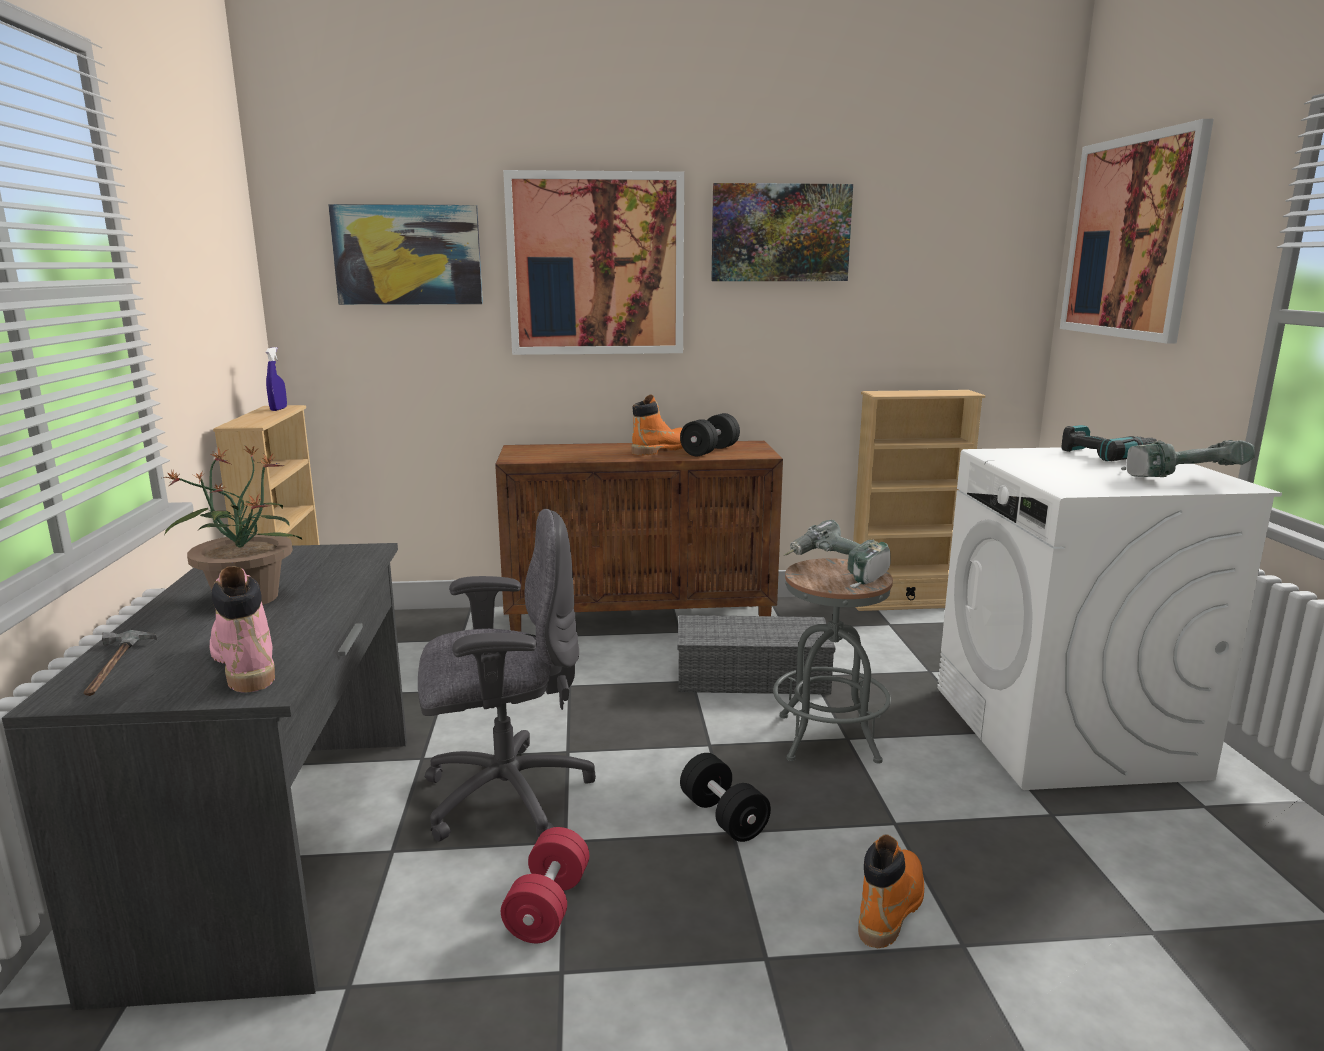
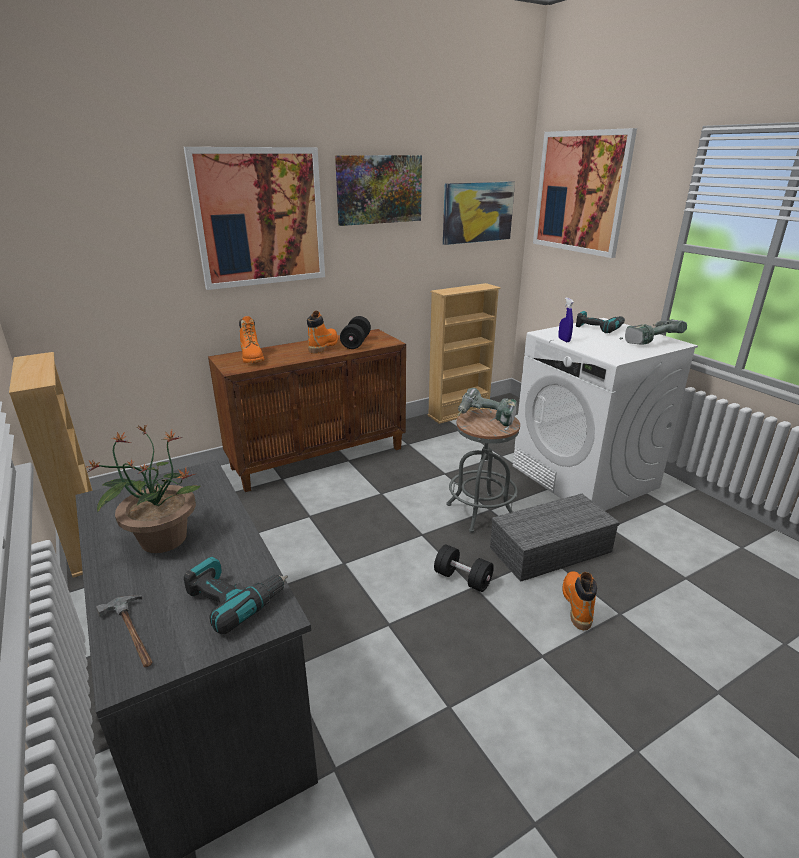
camera: 25 degrees left, 10 degrees up
(244, 663) = (234, 598): pink boot -> power drill
(278, 409) = (37, 360): blue spray bottle -> blue spray bottle (564, 340)
(408, 255) = (112, 218): picture -> picture (477, 212)
(504, 796) = (328, 606): grey office chair -> none
(548, 906) = (411, 669): red dumbbell -> none
(552, 451) = (252, 358): none -> orange boot
(754, 675) = (413, 481): grey storage box -> grey storage box (551, 548)

